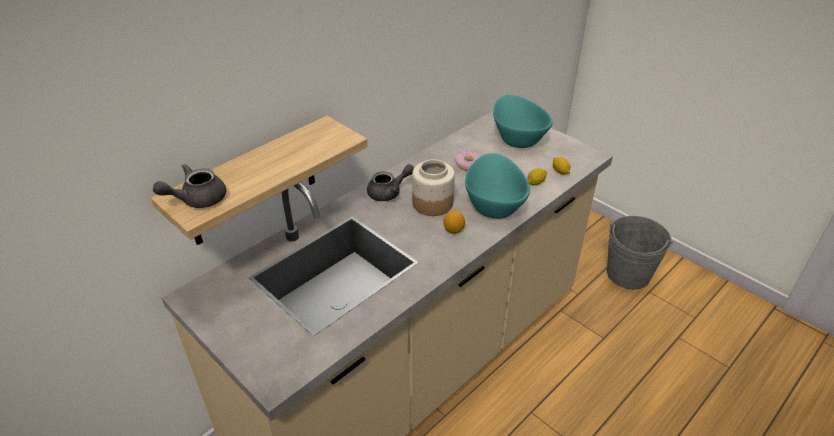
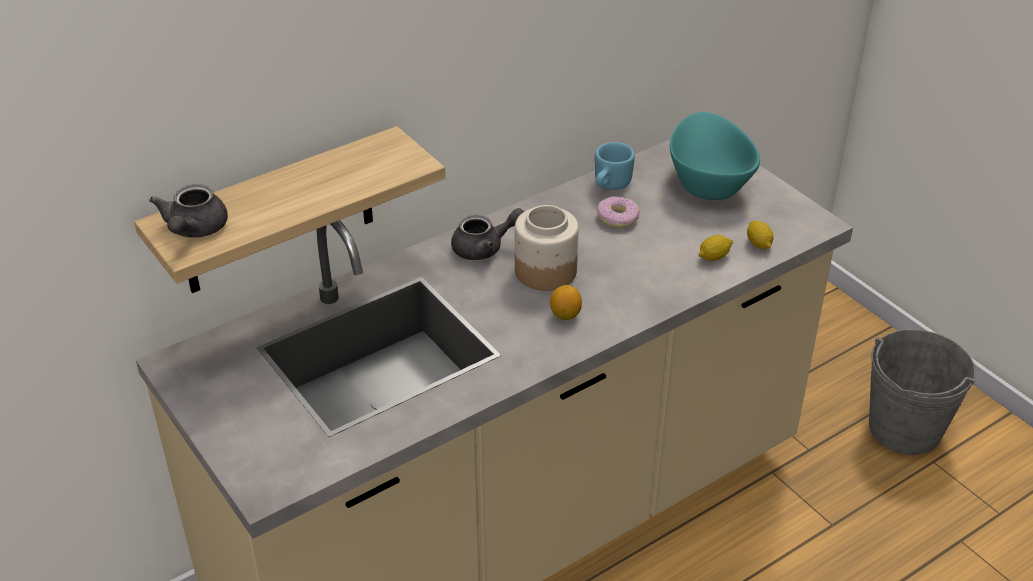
camera: 10 degrees right, 0 degrees up
(197, 199) = (194, 230): grey teapot -> grey teapot turned 60 degrees counterclockwise
(457, 145) = (609, 185): none -> blue mug
(494, 204) = (638, 283): turquoise bowl -> none

